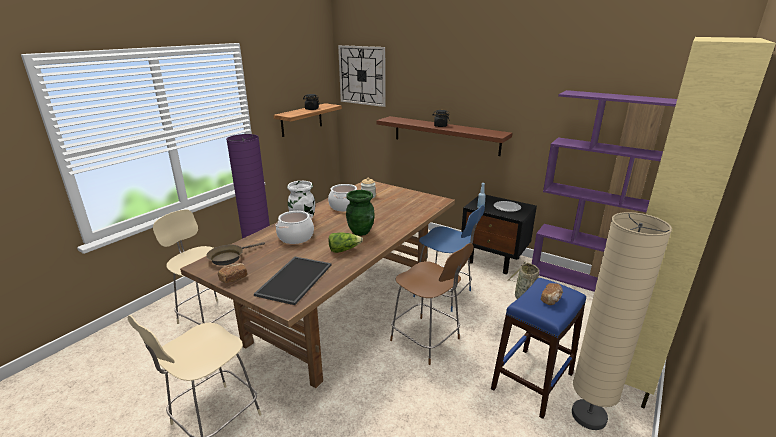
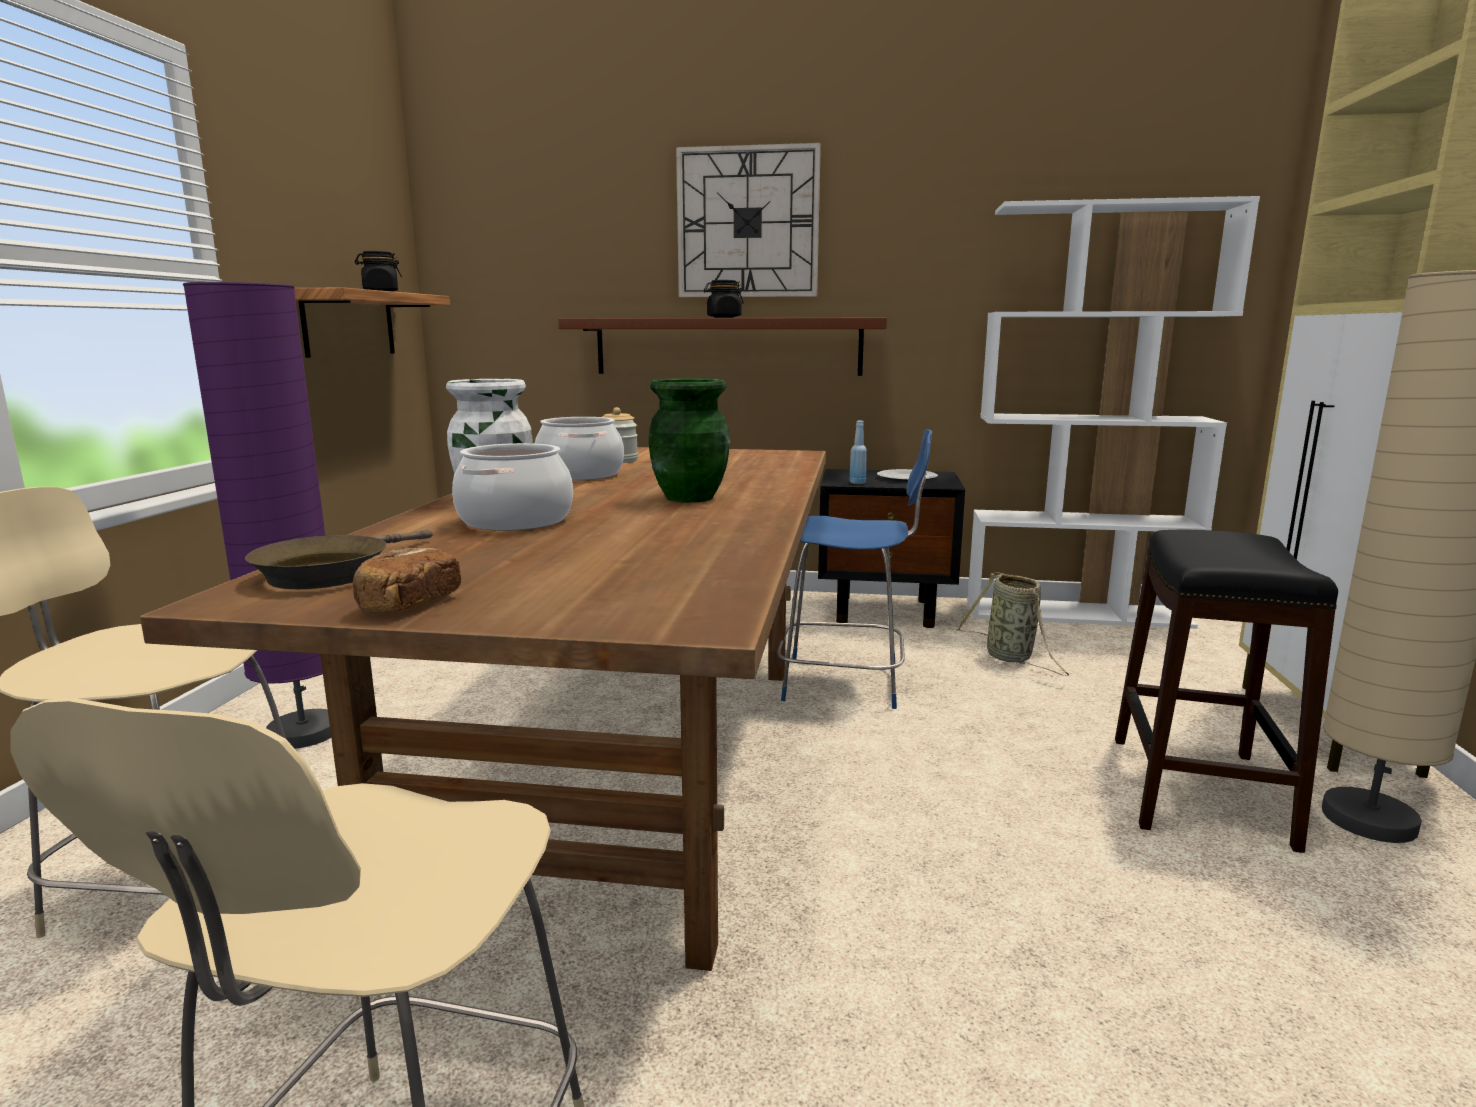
camera: 25 degrees left, 10 degrees down
(294, 279) = (631, 578): tray -> none
(344, 250) = (694, 522): lettuce -> none
(362, 75) = (496, 226): wall clock -> wall clock (748, 223)
(427, 341) = (901, 775): brown chair -> none
(533, 381) = (1199, 789): blue stool -> black stool
(551, 299) = (1243, 549): bread -> none
(583, 280) = (1077, 613): purple bookcase -> white bookcase

